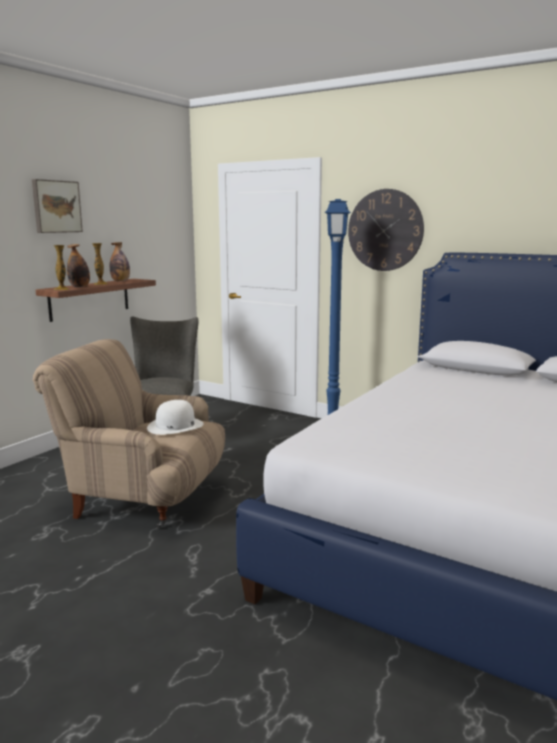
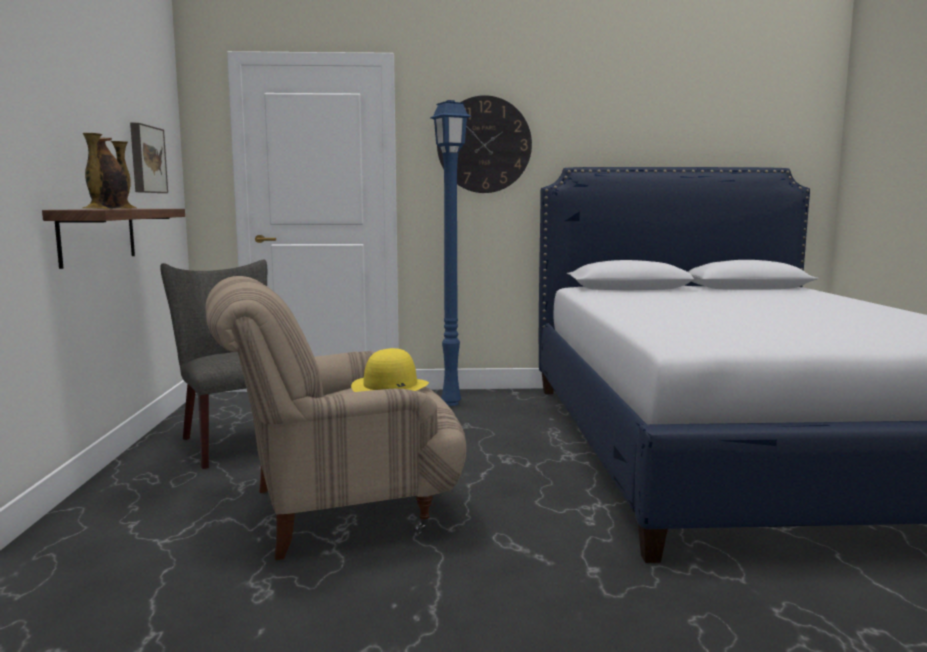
camera: 35 degrees left, 5 degrees down
(56, 206) = (58, 73): picture -> picture (146, 159)
(120, 281) = (138, 208): bottle -> none
(175, 426) = (390, 387): white hat -> yellow hat

